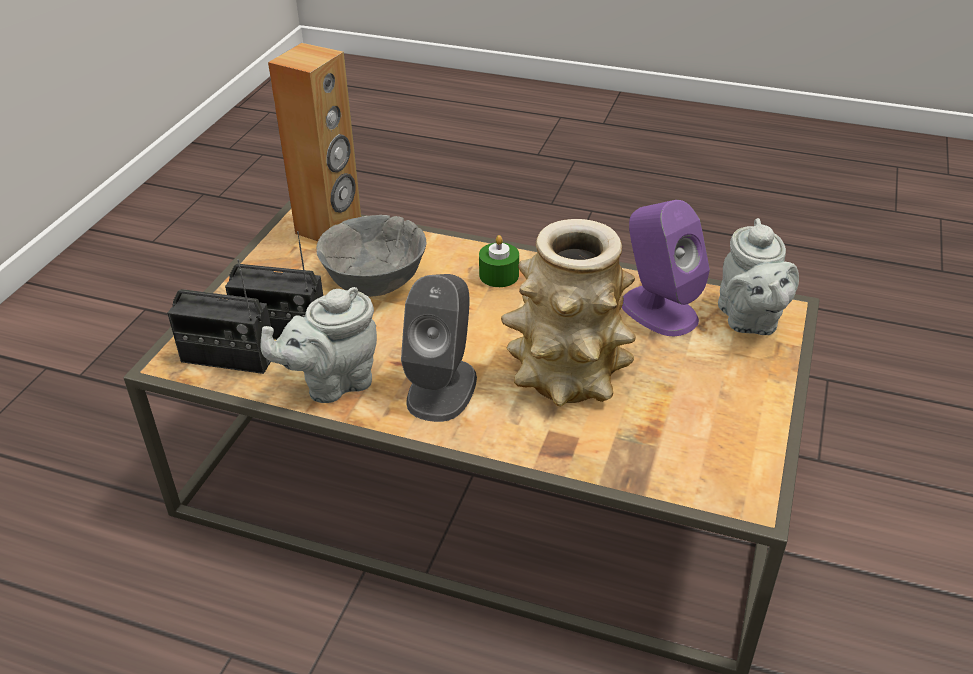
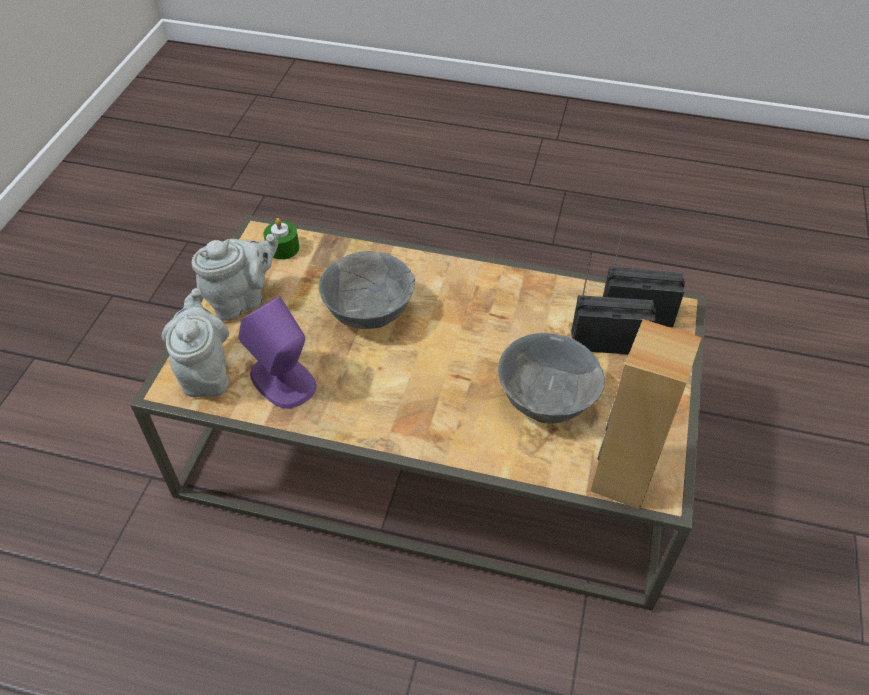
camera: 175 degrees right, 10 degrees up
(332, 383) = (545, 296): grey teapot -> grey teapot (242, 300)
(442, 388) = (462, 297): grey speaker -> none
(499, 275) = (429, 416): green candle -> green candle (283, 248)
(566, 376) = (368, 312): vase -> grey bowl

